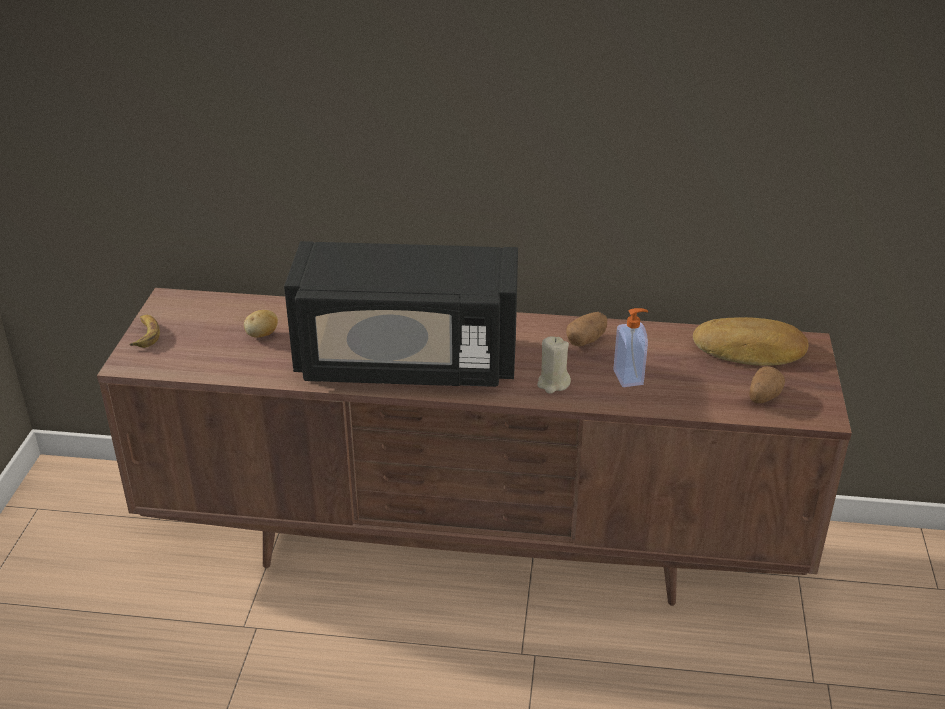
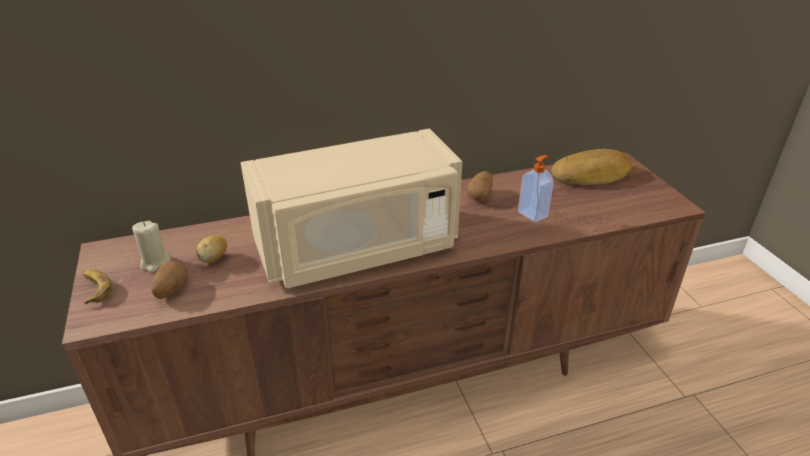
camera: 25 degrees left, 0 degrees up
(407, 362) = (358, 248): black microwave -> beige microwave
(553, 383) = (484, 233): beige candle -> beige candle (155, 262)
(763, 397) = (630, 203): potato -> potato (171, 289)

